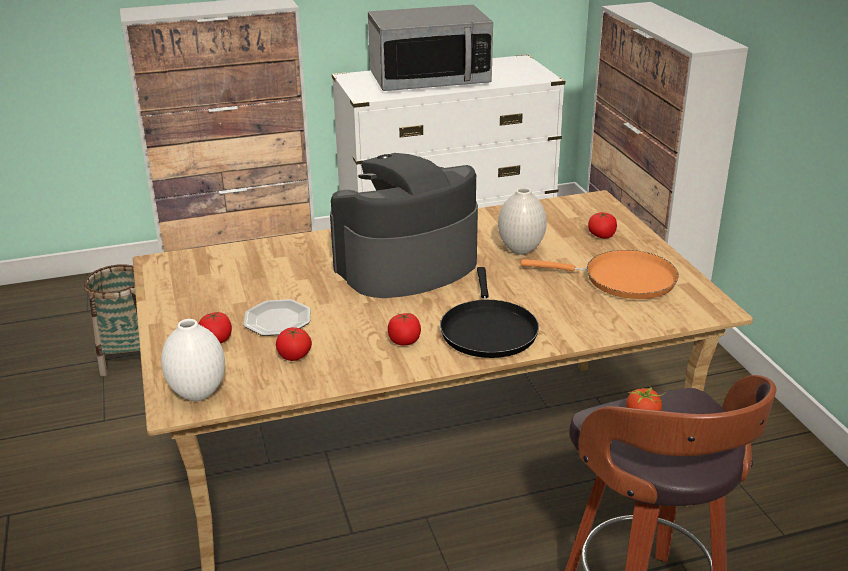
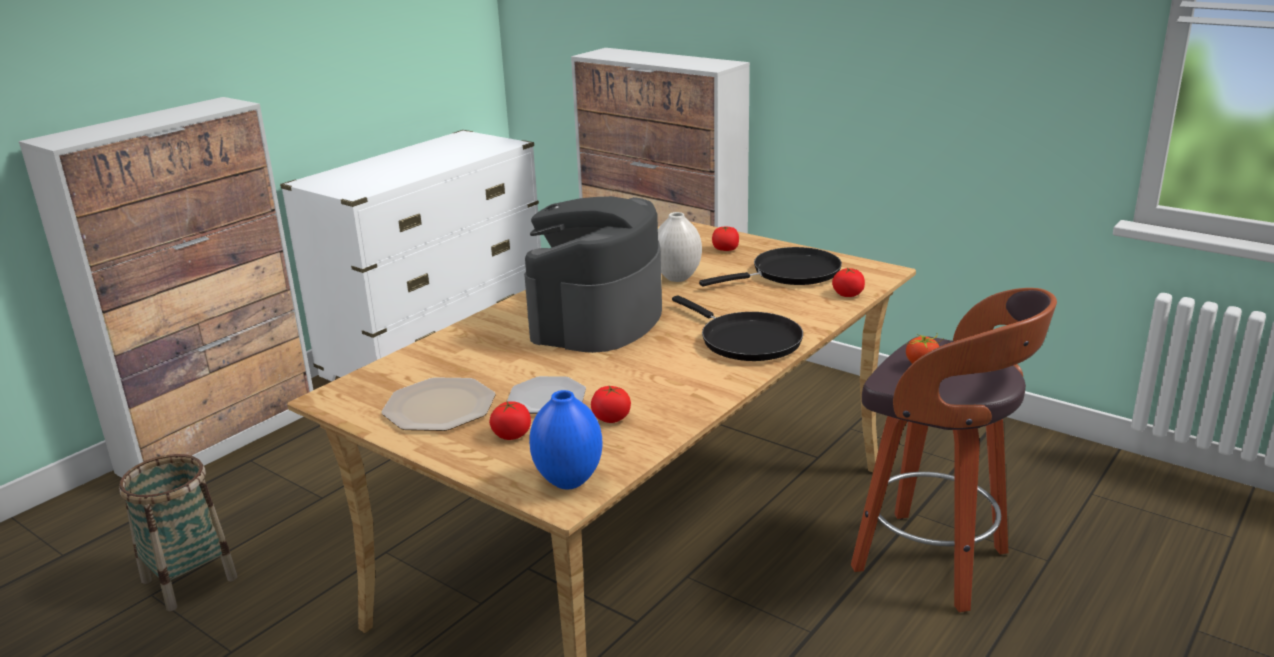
camera: 35 degrees left, 5 degrees down
(199, 393) = (569, 480): white vase -> blue vase
(206, 297) = (439, 406): none -> plate
(404, 341) = (690, 371): tomato -> tomato (848, 294)
(429, 79) = (399, 167): microwave -> none
(622, 280) = (790, 273): orange frying pan -> black frying pan

